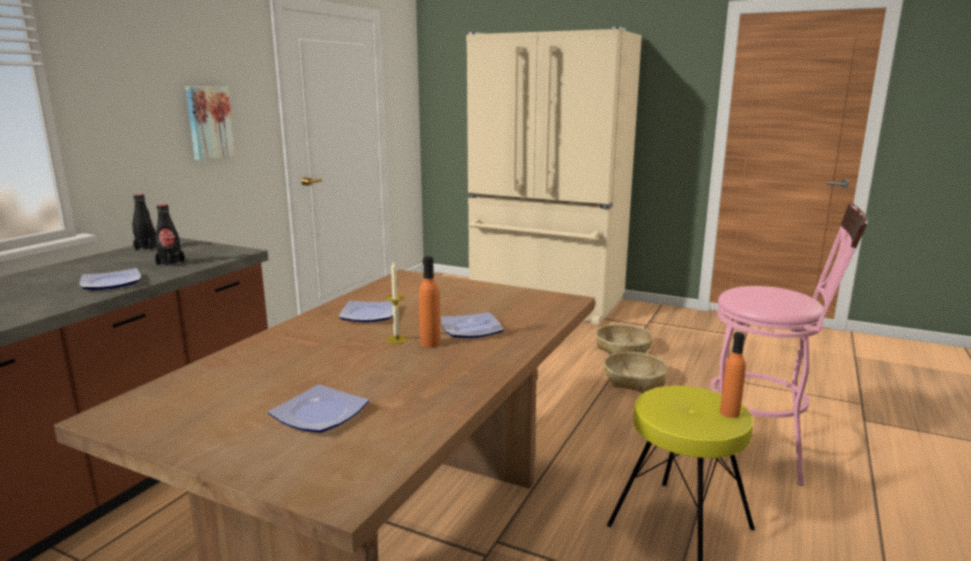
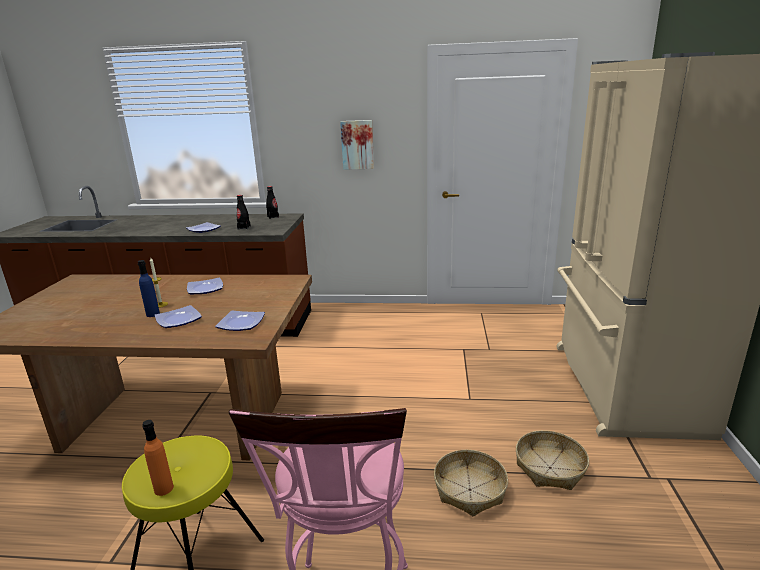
camera: 70 degrees right, 5 degrees up
(318, 414) = (58, 312): plate -> plate (241, 323)
(430, 343) = (153, 314): orange bottle -> blue bottle

